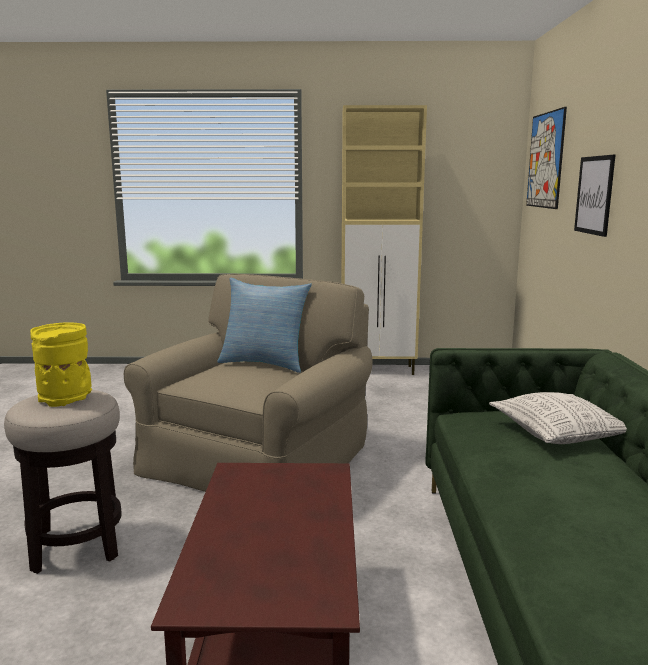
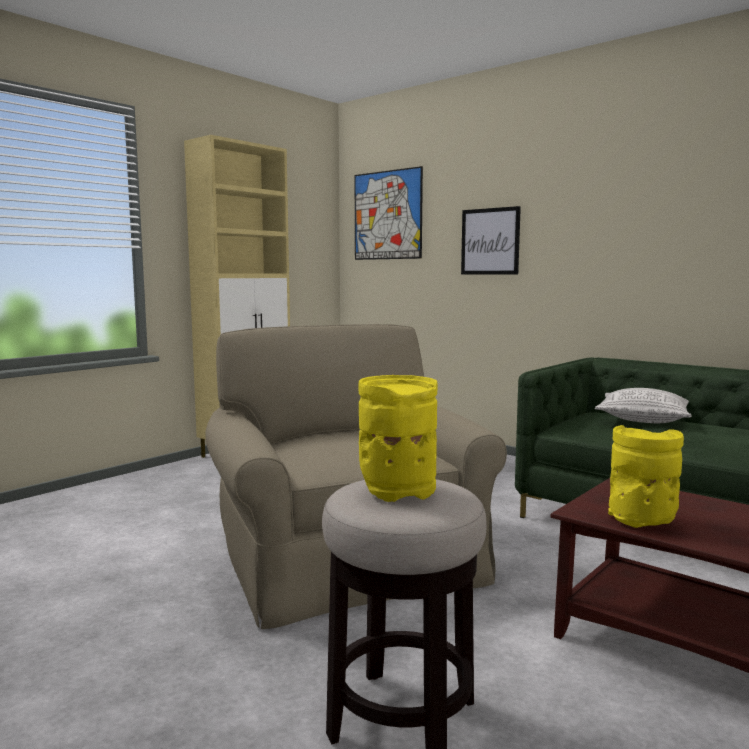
camera: 50 degrees left, 5 degrees down
(236, 493) = (641, 521): none -> yellow vase
(265, 363) = (335, 432): pillow -> none

